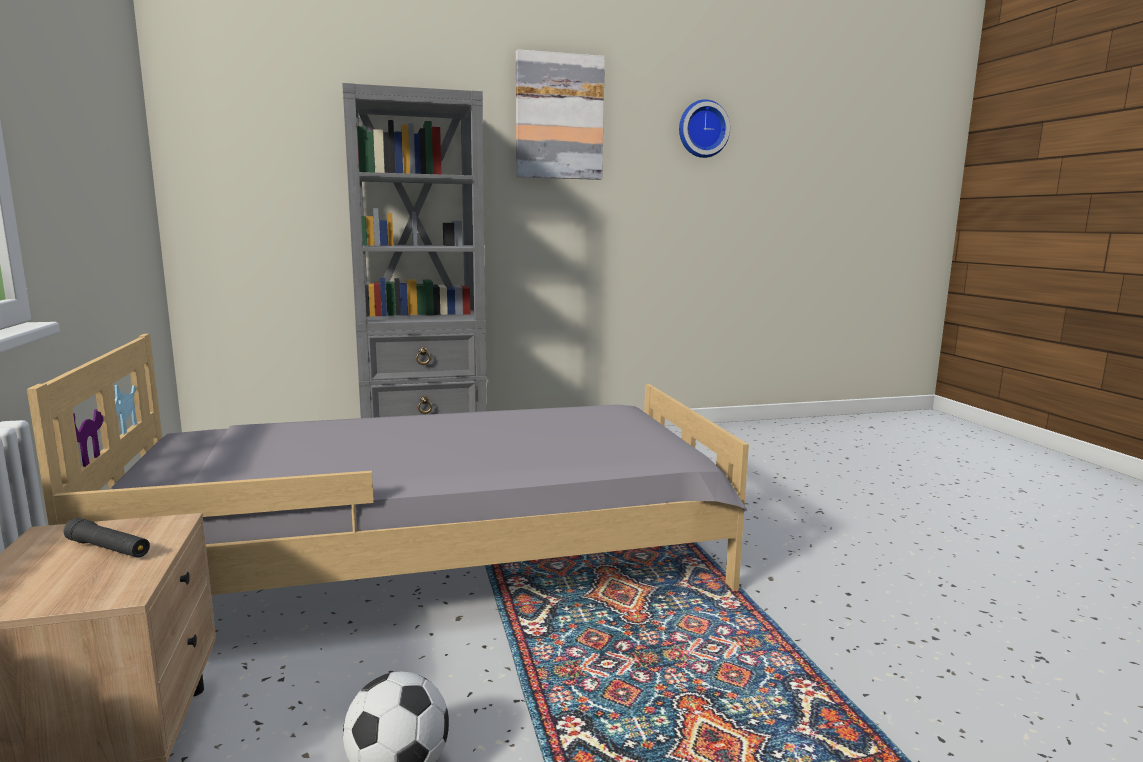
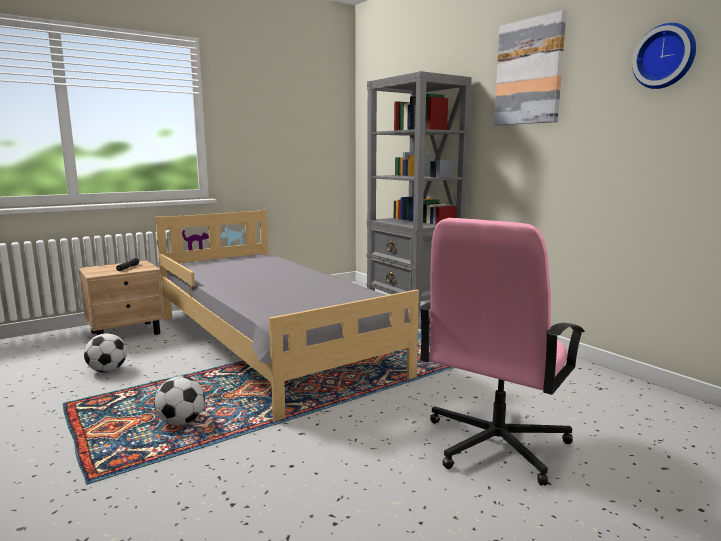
camera: 70 degrees right, 0 degrees up
(715, 667) = (181, 422): none -> football
(807, 495) = (495, 444): none -> pink office chair

